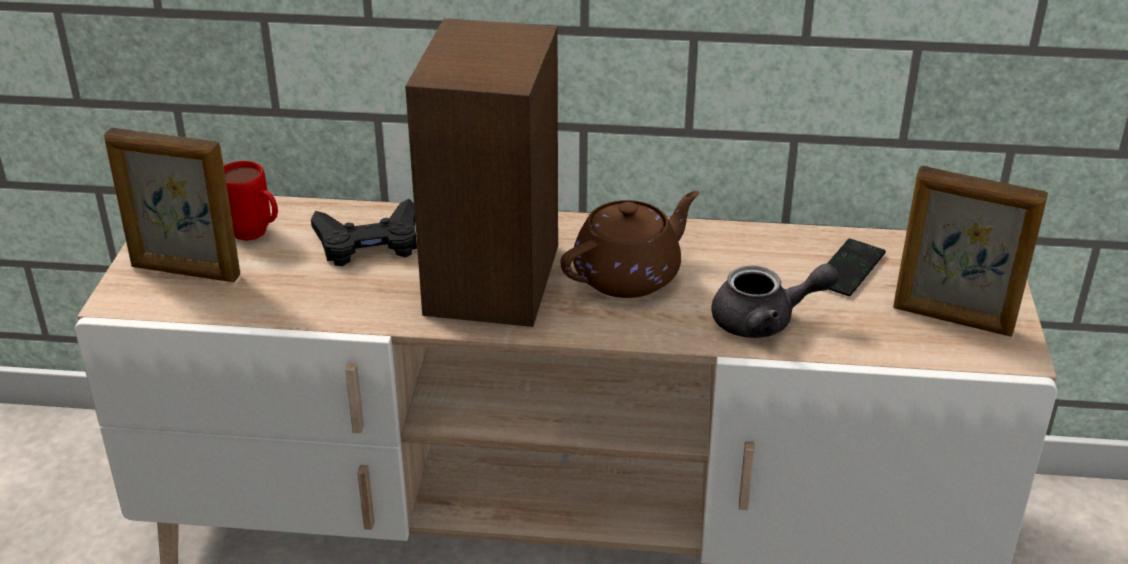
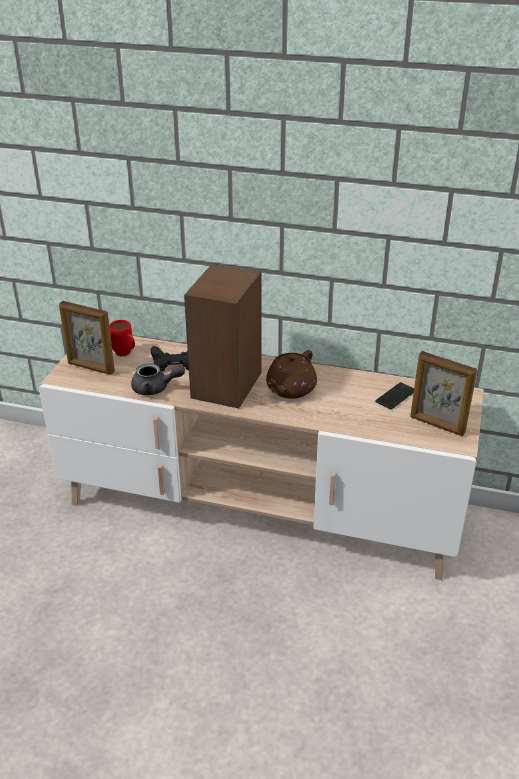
camera: 10 degrees right, 0 degrees up
(629, 275) = (290, 389): brown teapot -> brown teapot turned 150 degrees clockwise
(765, 321) = (347, 417): grey teapot -> grey teapot (155, 389)

